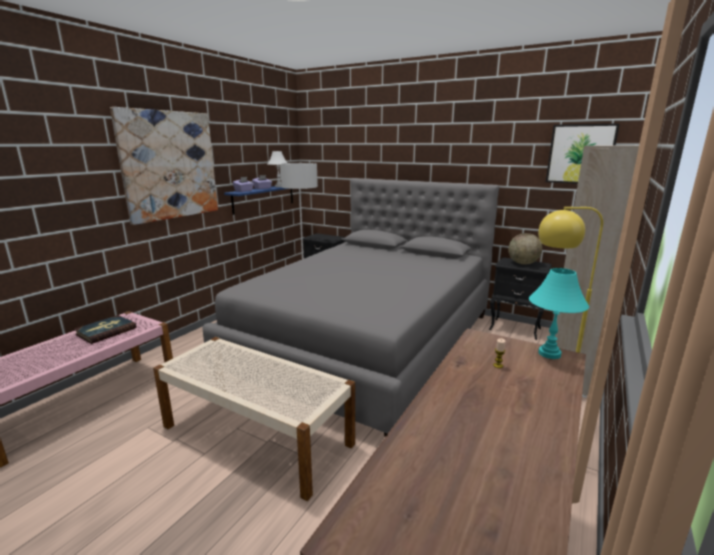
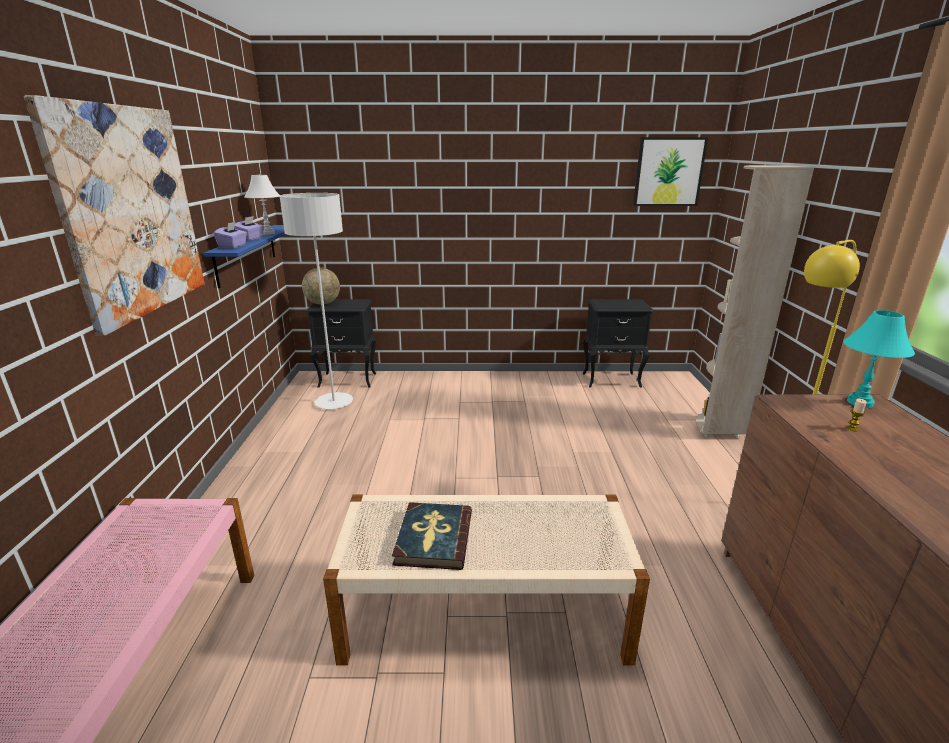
camera: 30 degrees left, 5 degrees up
(106, 331) = (134, 549): book -> book (433, 538)
(368, 342) = (481, 438): grey bed -> none
(523, 263) = (620, 304): globe -> globe (323, 303)

